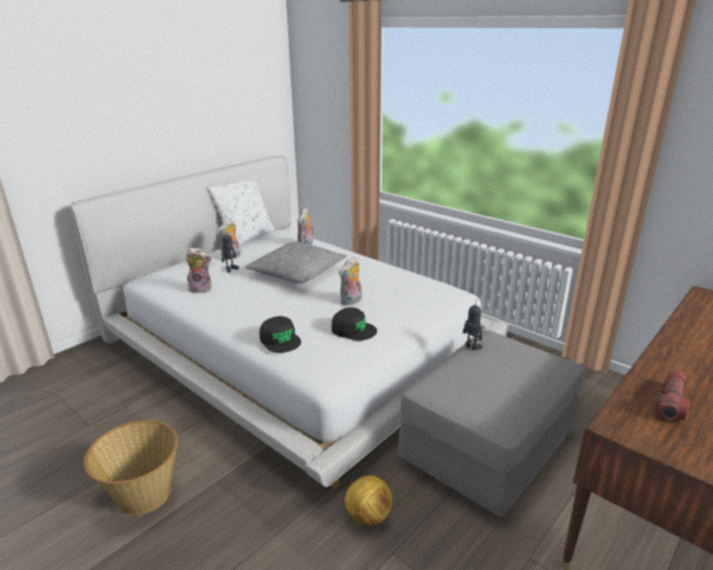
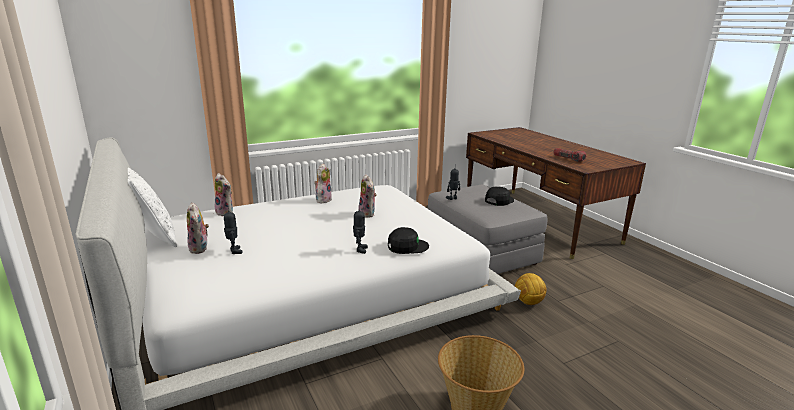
camera: 70 degrees left, 5 degrees down
(201, 288) = (263, 271): plush toy -> plush toy (323, 199)
(259, 317) = (360, 249): none -> toy robot
(297, 272) = (287, 224): grey pillow -> none
(353, 330) = (413, 220): black cap -> black cap (499, 200)

